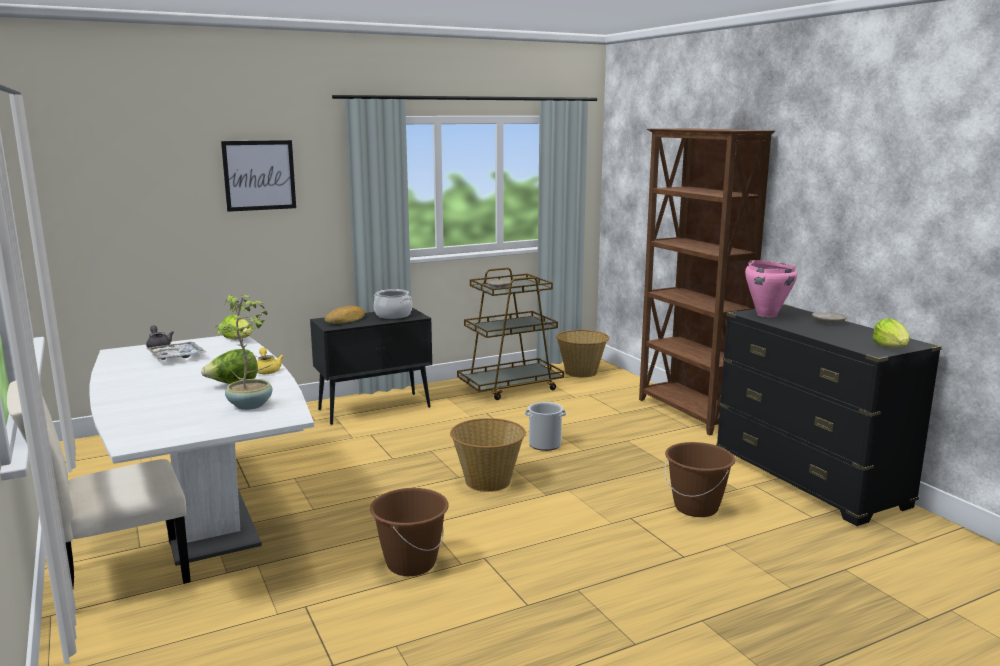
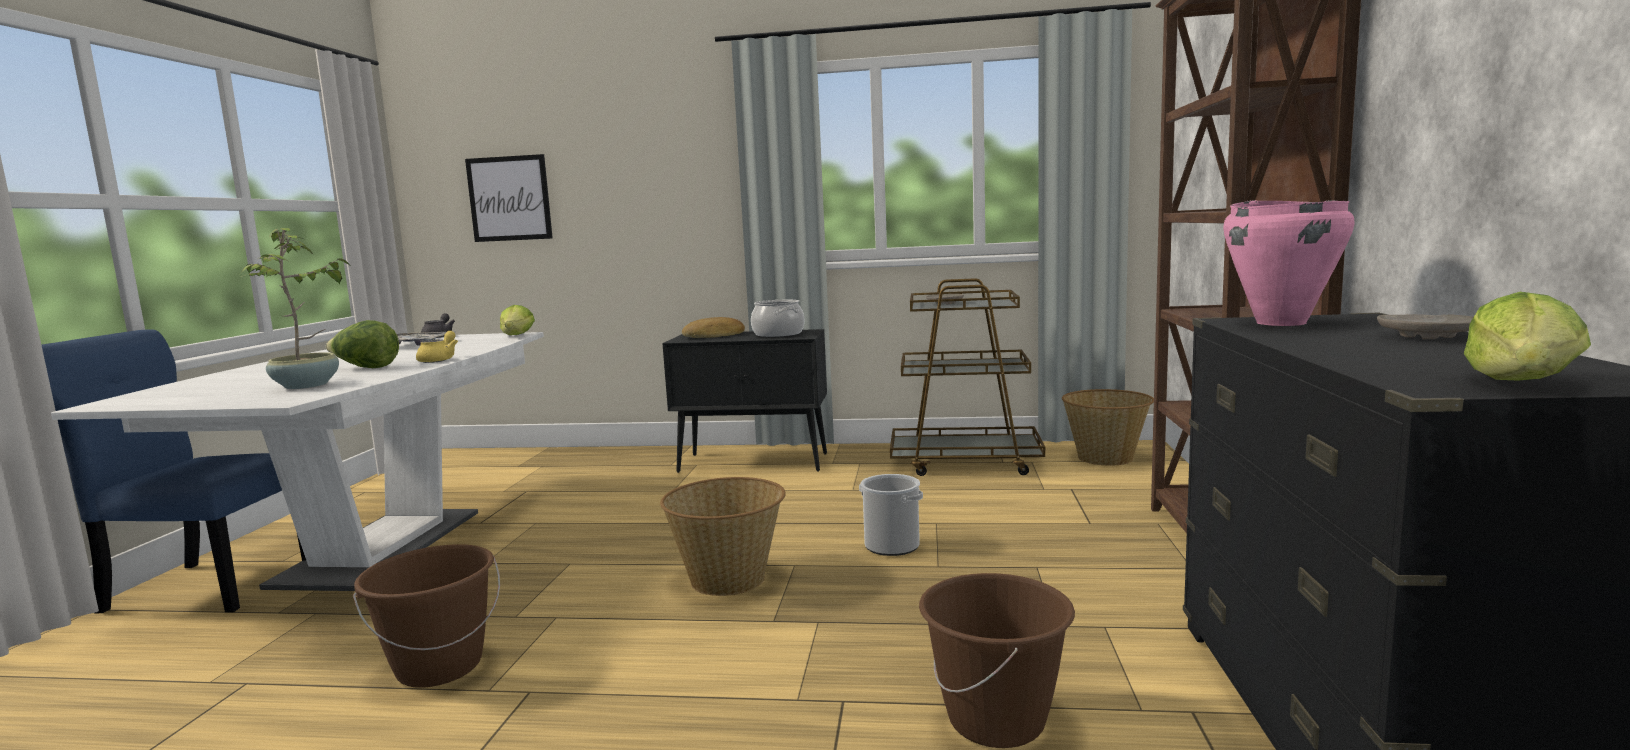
camera: 35 degrees right, 5 degrees down
(116, 577) = (204, 587): beige chair -> blue chair
(259, 175) = (637, 150): picture -> picture (509, 198)

